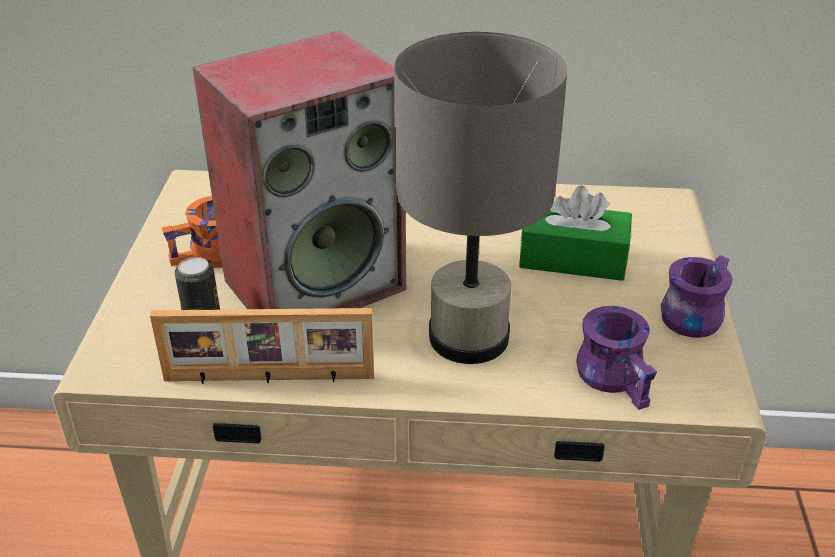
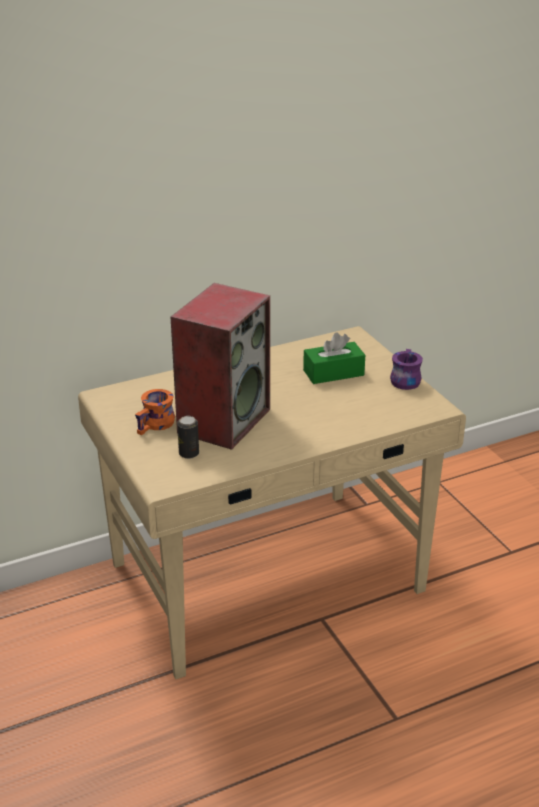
camera: 30 degrees left, 5 degrees down
(269, 379) = (247, 464): picture frame -> none
(470, 338) = (319, 419): grey table lamp -> none
(619, 377) = (395, 413): purple mug -> none

